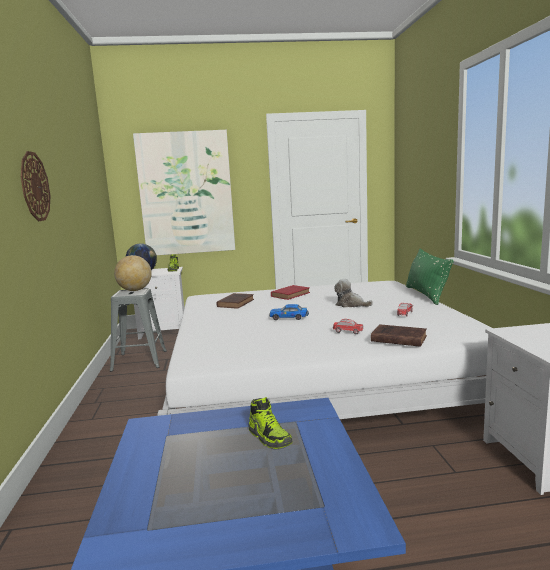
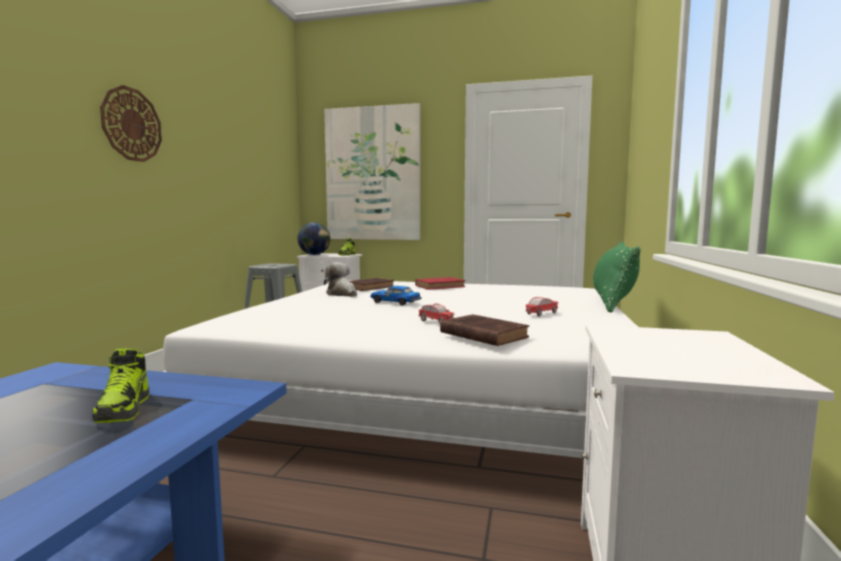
camera: 20 degrees right, 5 degrees down
(135, 290) = (279, 264): globe -> none
(350, 305) = (492, 300): plush toy -> plush toy (342, 294)

